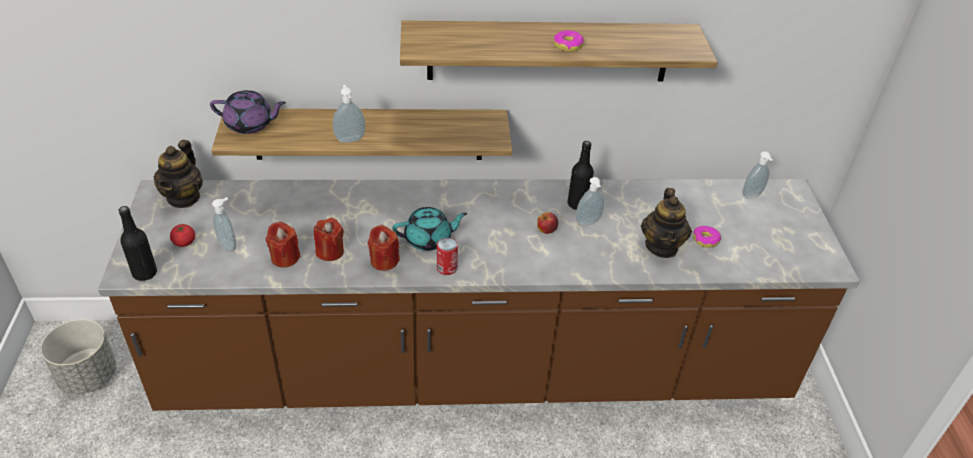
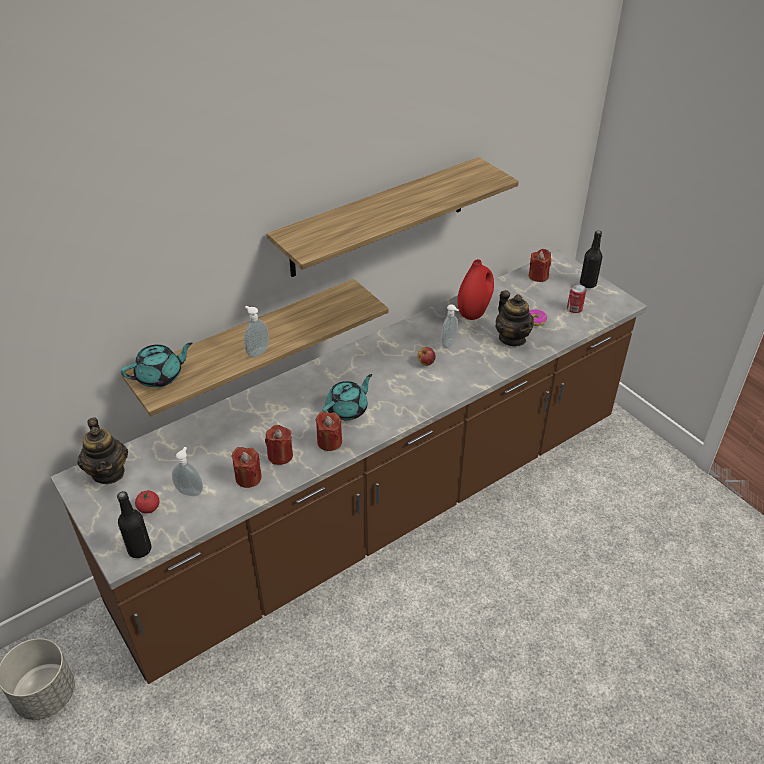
camera: 30 degrees left, 0 degrees up
(250, 124) = (160, 376): purple teapot -> turquoise teapot
(446, 268) = (381, 424): can -> can (574, 308)
(568, 45) = (410, 206): donut -> none
(577, 204) = (430, 333): black bottle -> black bottle (588, 284)
(644, 202) = (474, 312): none -> red vase
(752, 196) = (538, 276): soap dispenser -> red candle

